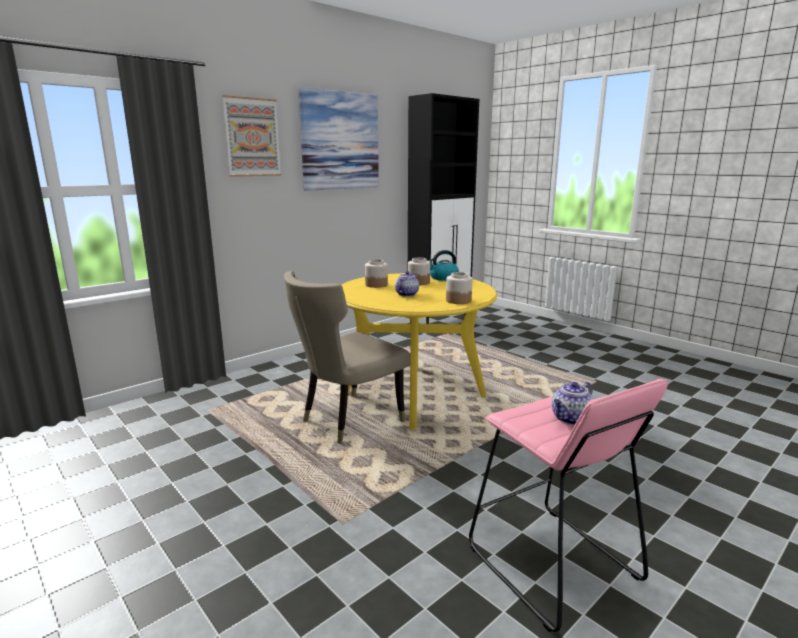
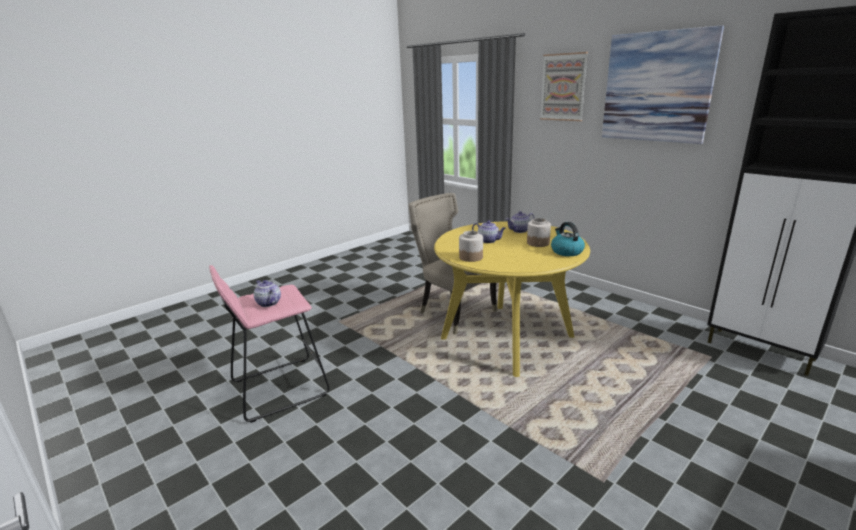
camera: 90 degrees right, 5 degrees up
(376, 285) = (519, 230): jar -> teapot

